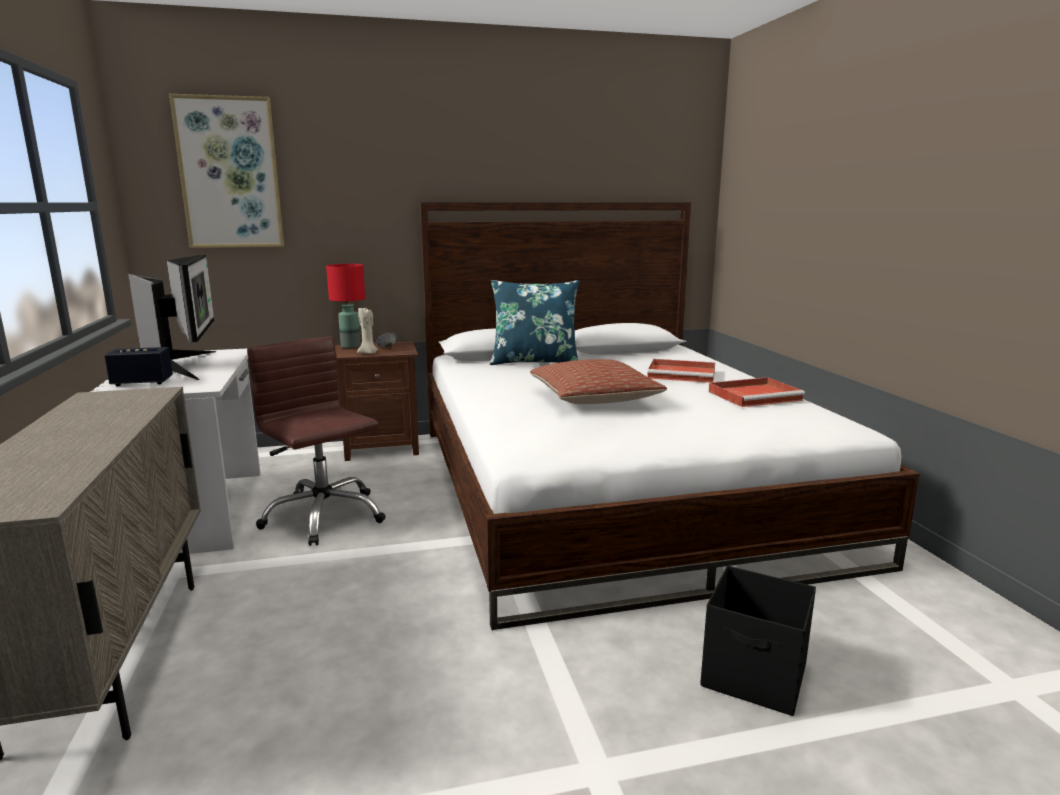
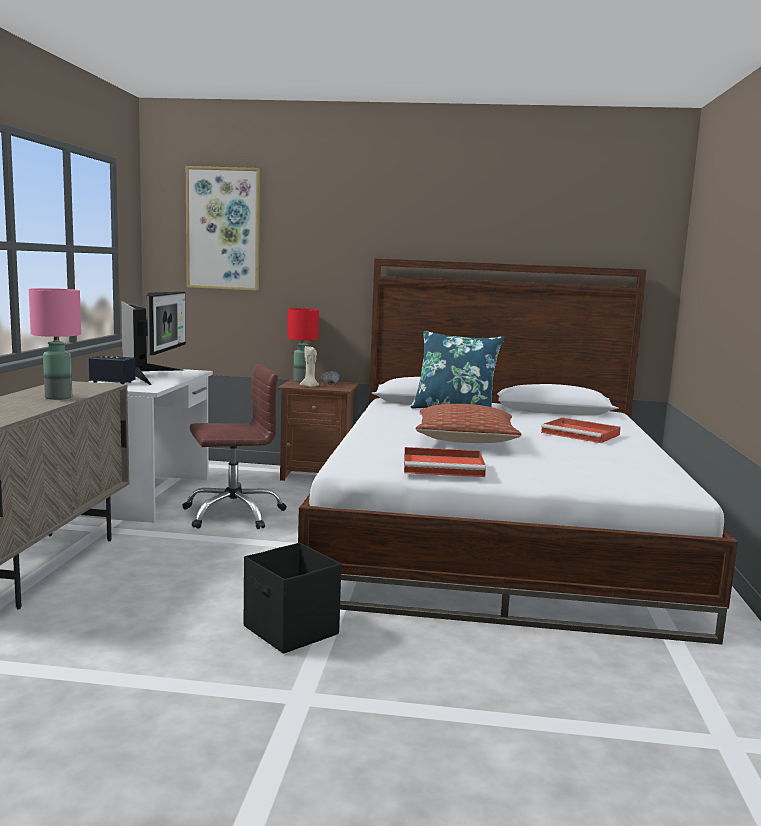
camera: 20 degrees right, 5 degrees down
(111, 424) = (59, 397): none -> pink table lamp
(323, 516) = (233, 514): brown office chair -> brown office chair turned 90 degrees clockwise
(755, 395) = (627, 457): red tray -> red tray (445, 466)
(755, 677) = (484, 679): black storage box -> black storage box (291, 631)

